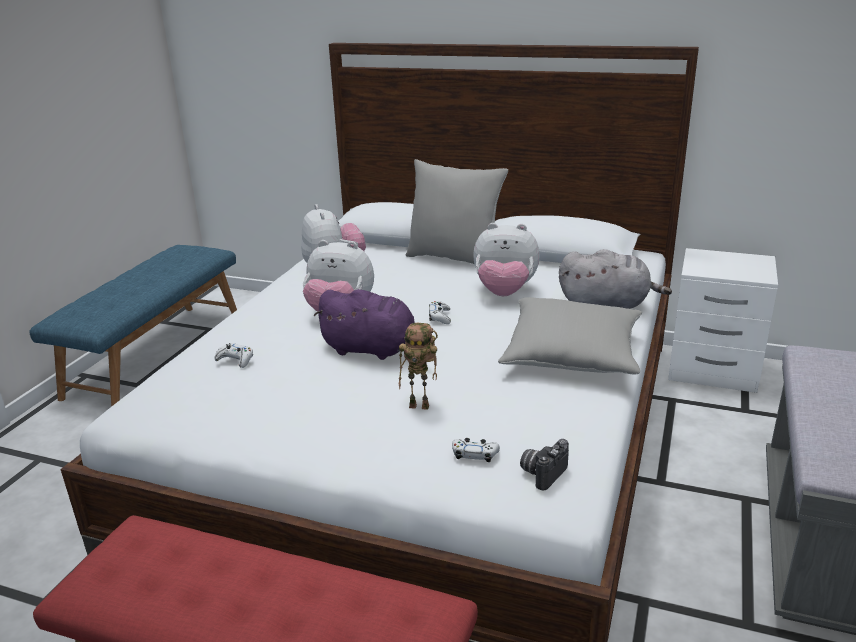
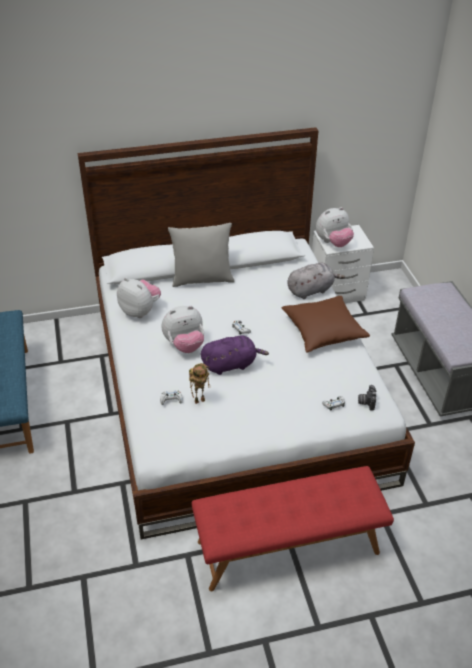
camera: 35 degrees left, 15 degrees up
(421, 405) = (287, 388): toy robot -> toy robot (200, 400)
(504, 292) = (255, 299): plush toy -> plush toy (333, 243)
(572, 355) = (323, 331): grey pillow -> brown pillow

